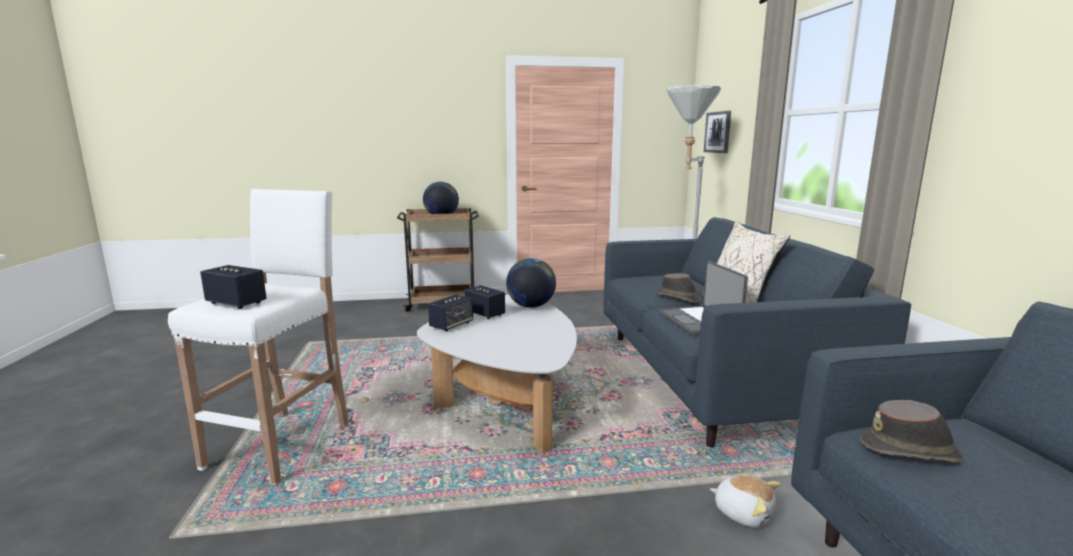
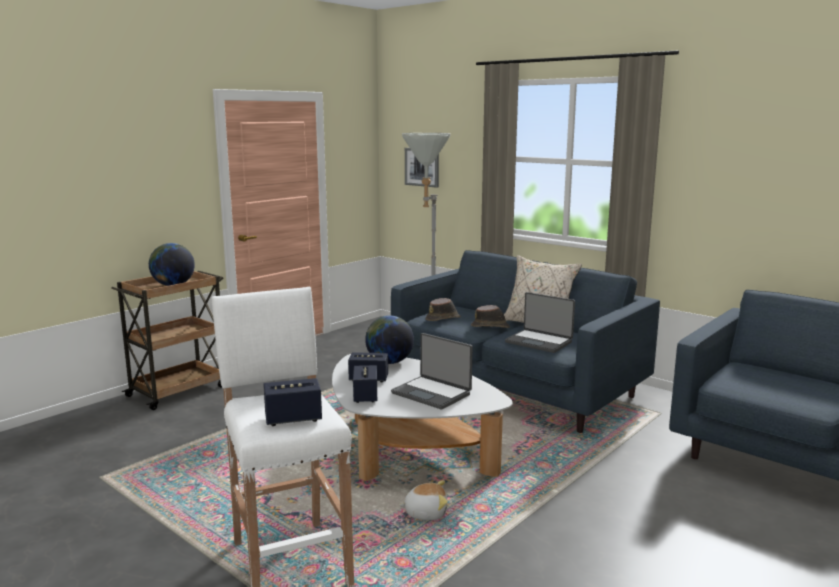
camera: 40 degrees left, 0 degrees up
(505, 339) = (432, 393): none -> laptop
(743, 512) = (644, 461): plush toy -> plush toy (425, 512)
(910, 451) = (740, 384): brown hat -> brown hat (443, 319)

